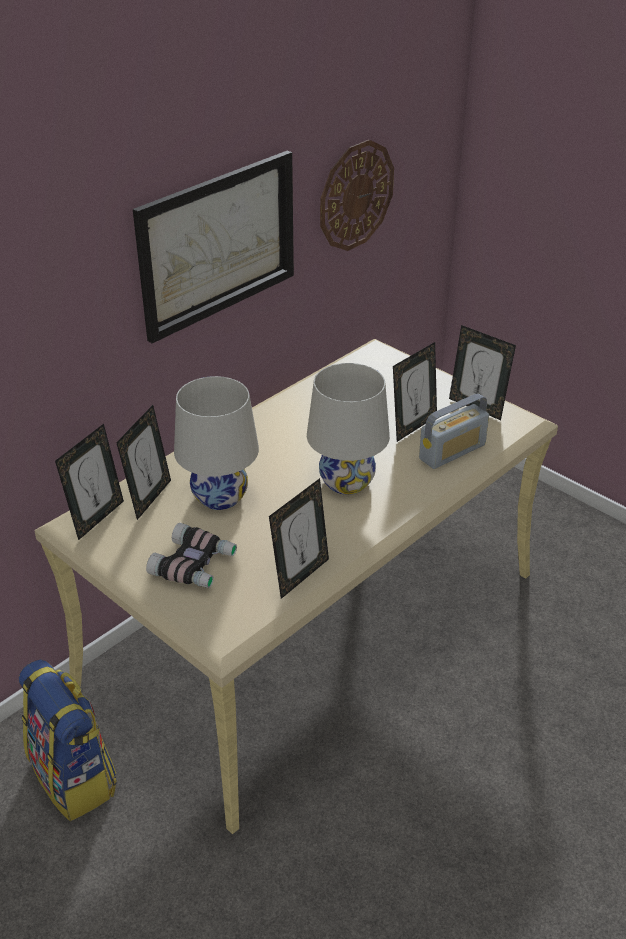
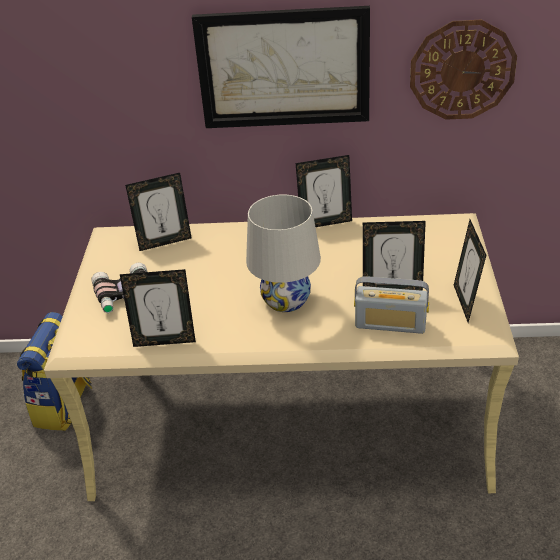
camera: 50 degrees right, 0 degrees up
(97, 518) = (123, 238): picture frame -> picture frame (325, 223)
(220, 496) = (200, 264): white table lamp -> none

